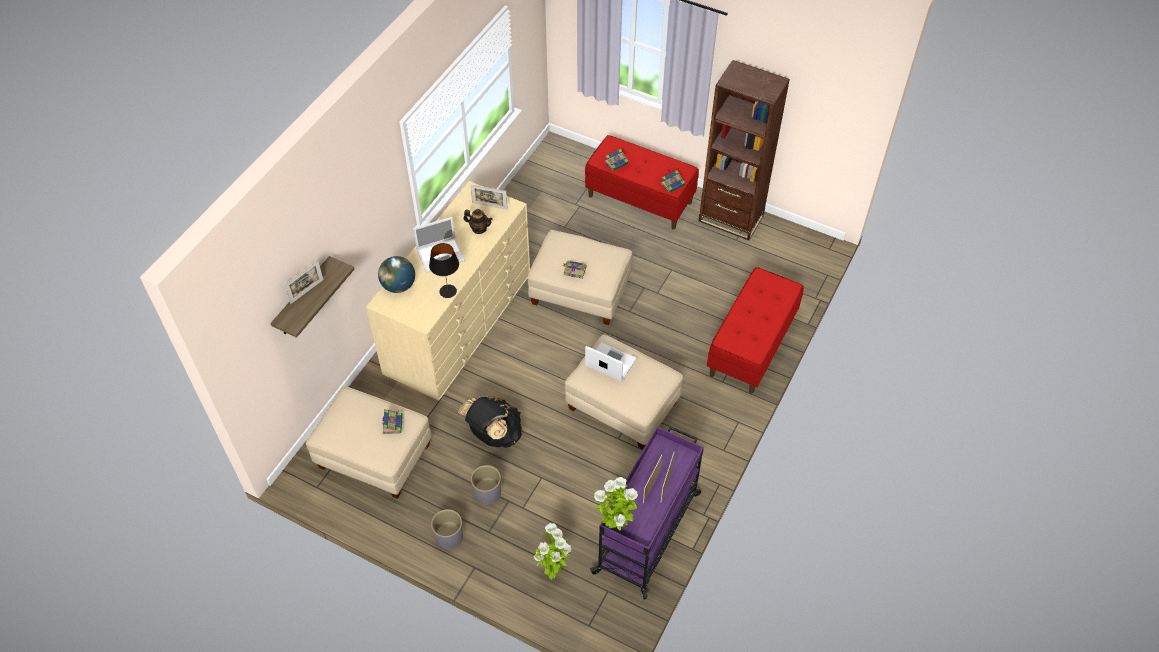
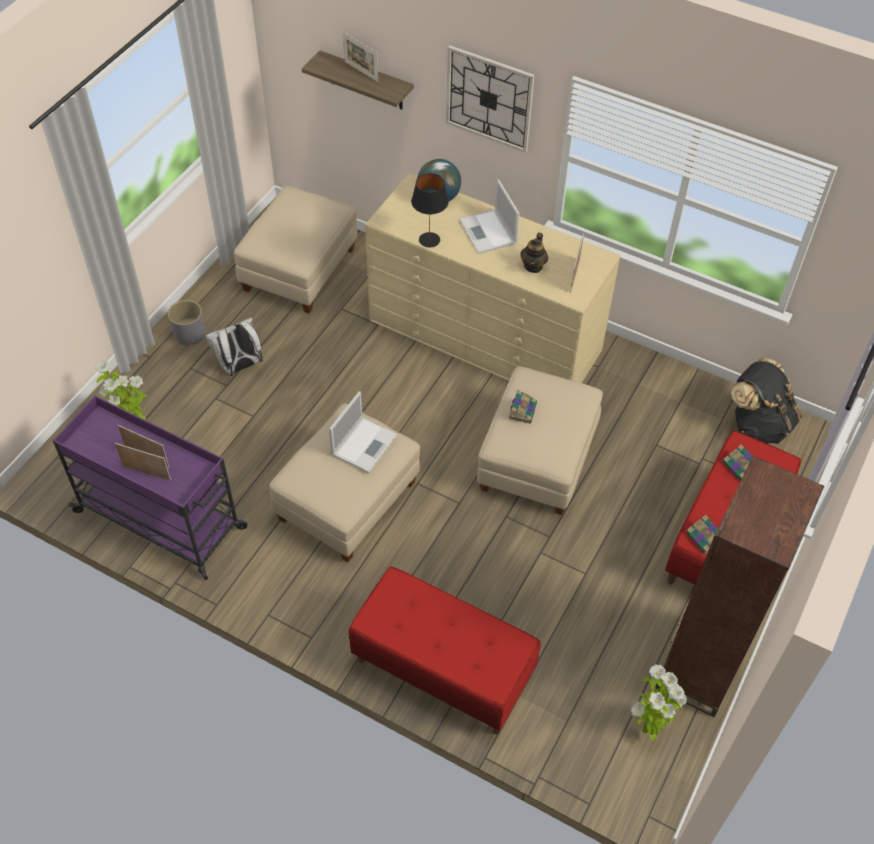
camera: 90 degrees right, 0 degrees up
(368, 199) = (489, 98): none -> wall clock
(392, 423) = (295, 245): book -> none
(488, 493) = (239, 367): grey planter -> white backpack
(494, 434) = (317, 371): black backpack -> black backpack (758, 424)
(616, 525) = (101, 419): potted plant -> potted plant (648, 727)

